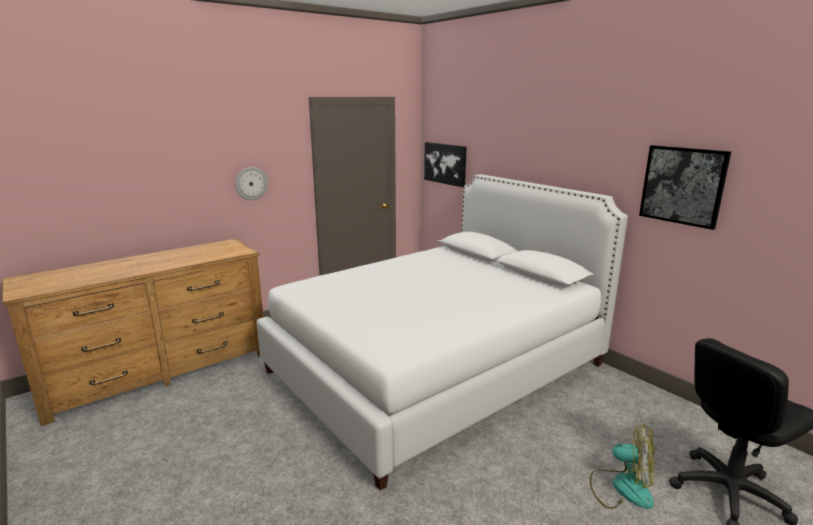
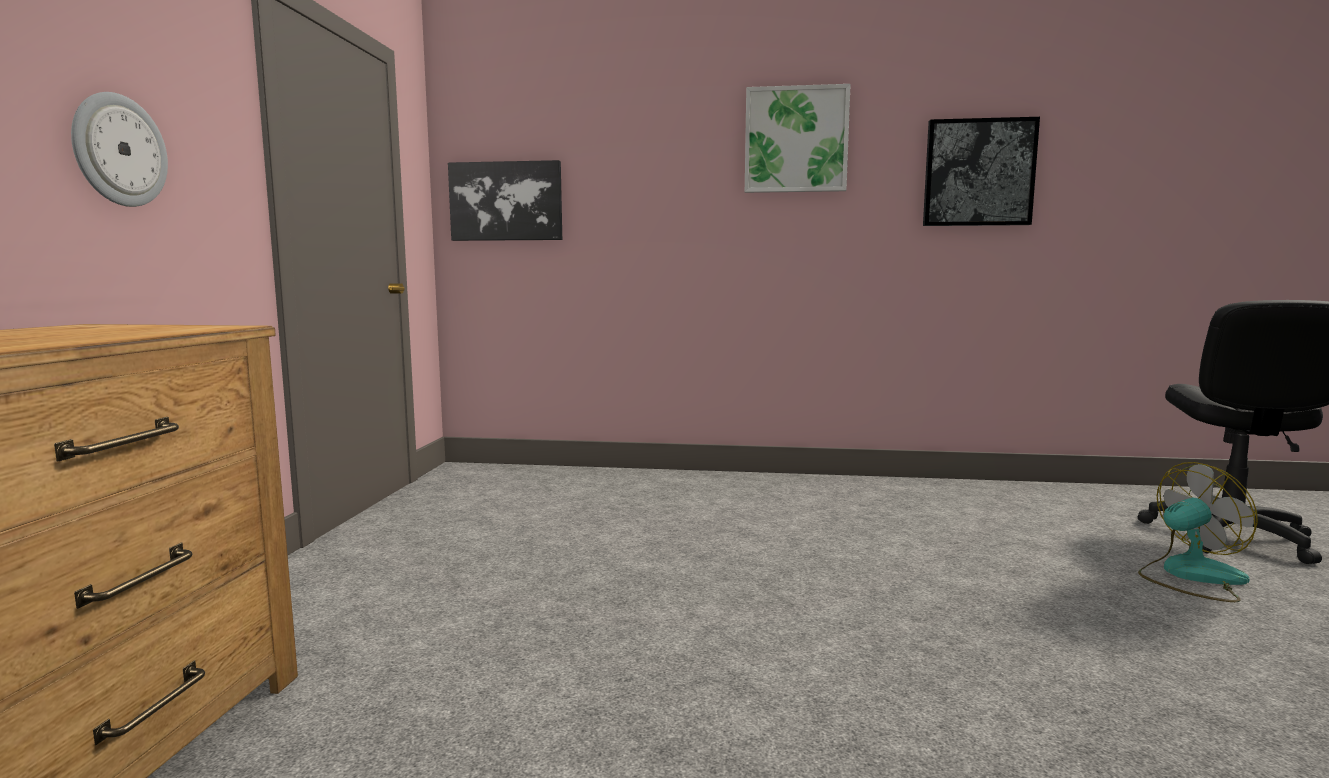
camera: 45 degrees left, 10 degrees down
(436, 368) = (723, 552): white bed -> none
(573, 148) = (796, 140): none -> picture

